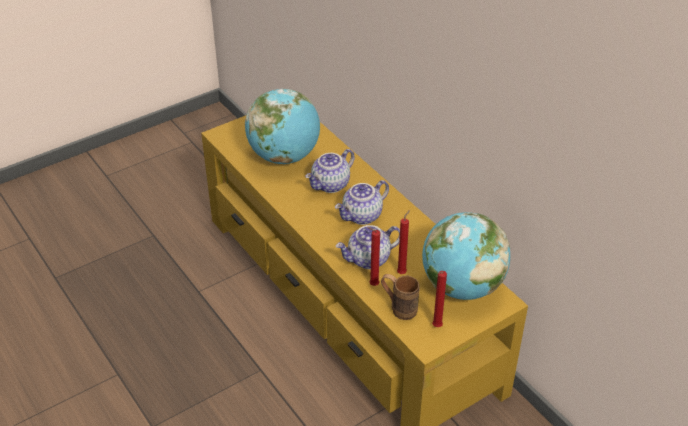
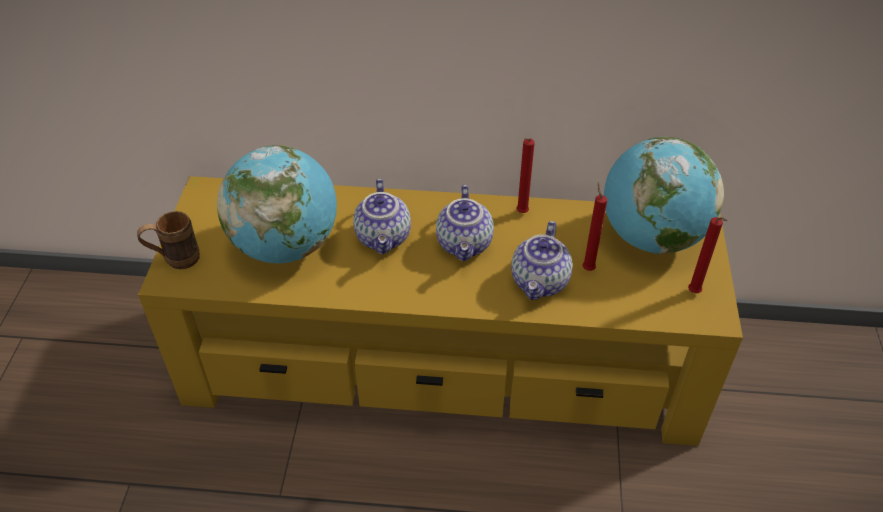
camera: 50 degrees left, 5 degrees up
(372, 285) = (584, 304): red candle -> red candle (521, 213)
(398, 308) = (640, 305): brown mug -> brown mug (174, 260)

